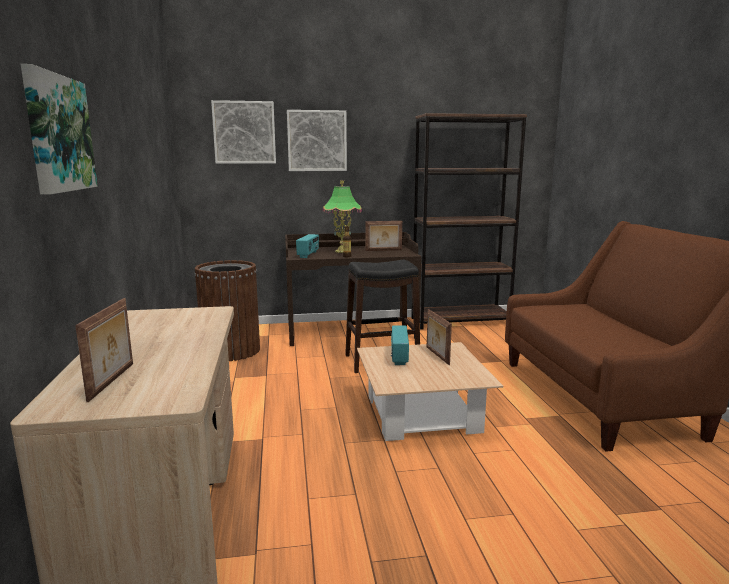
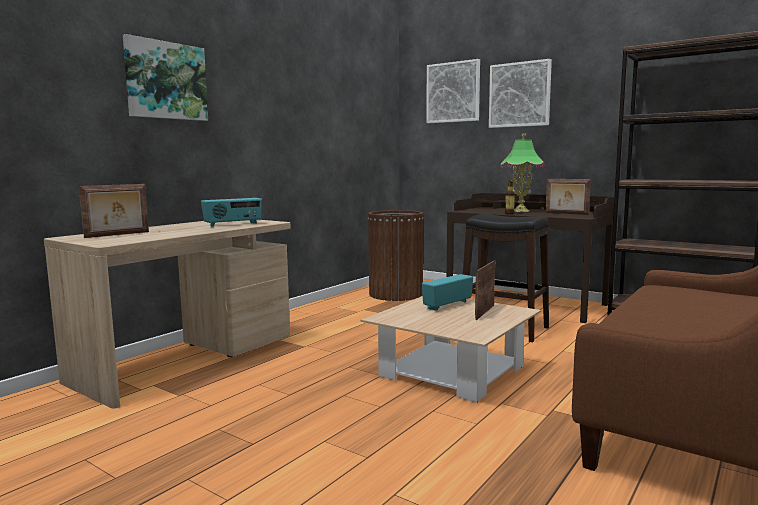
camera: 45 degrees right, 5 degrees down
(308, 255) = (479, 210): radio -> radio (233, 224)

